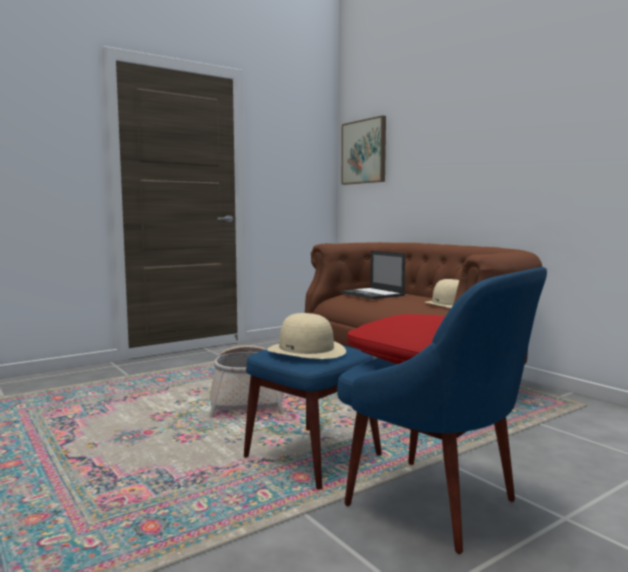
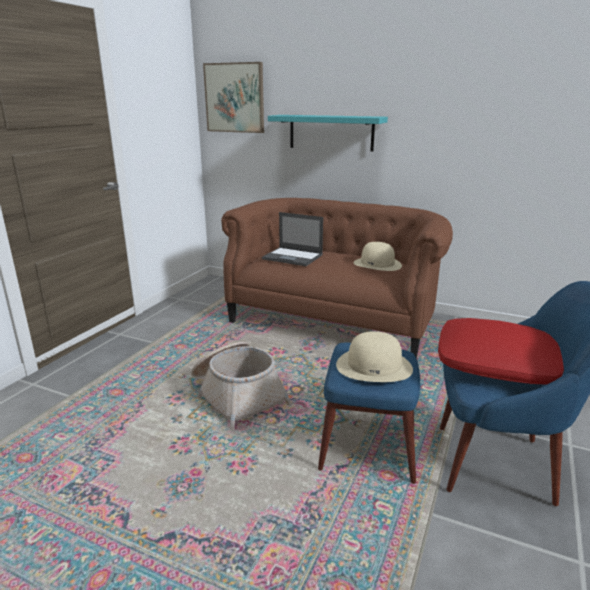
camera: 30 degrees left, 15 degrees up
(439, 175) = (331, 132): none -> turquoise shelf

